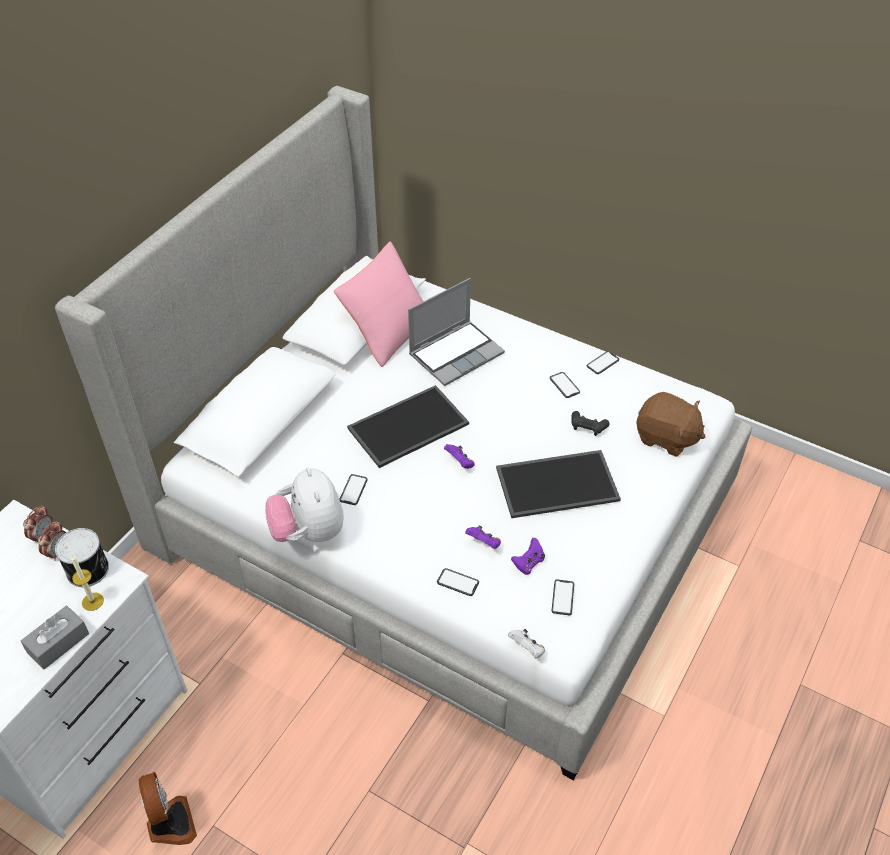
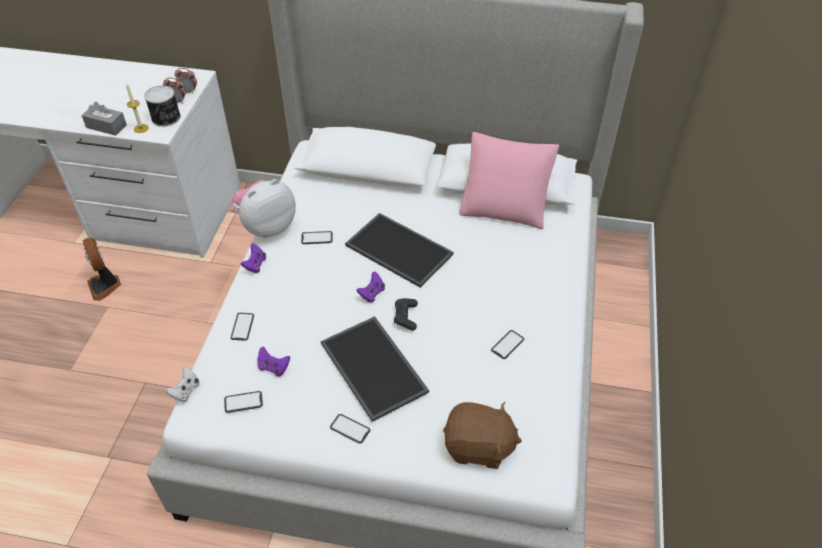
camera: 70 degrees right, 0 degrees up
(170, 824) = (105, 285): fan -> fan turned 105 degrees clockwise
(456, 353) = (504, 257): laptop -> none
(484, 543) = (286, 332): purple game controller -> purple game controller (255, 265)
(588, 427) = (460, 376): black game controller -> black game controller (405, 317)
(602, 363) = (557, 369): phone -> phone (350, 429)
(666, 438) = (478, 447): brown plush toy -> brown plush toy turned 90 degrees counterclockwise

